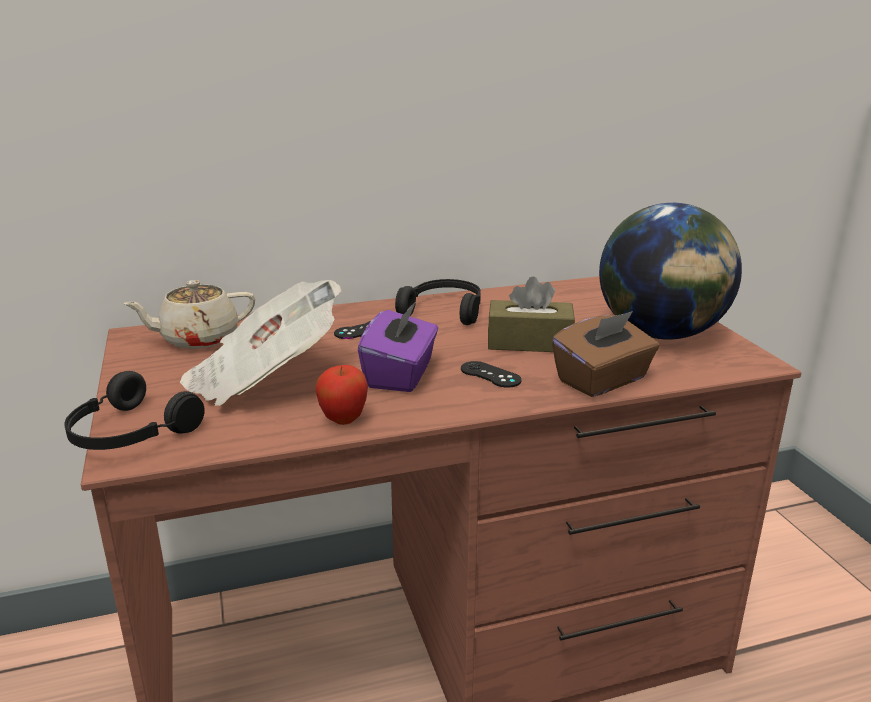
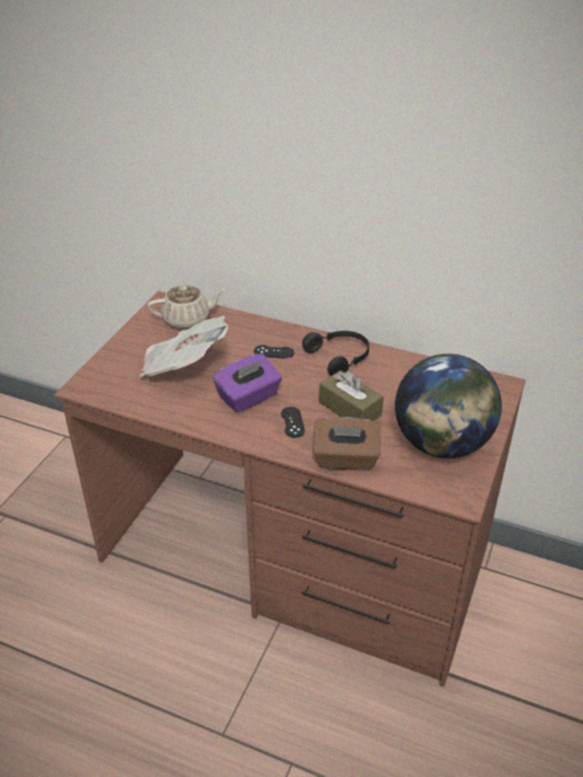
camera: 40 degrees right, 15 degrees up
(129, 434) = (95, 374): black headphones -> none
(198, 339) = (187, 319): beige teapot -> beige teapot turned 150 degrees clockwise
(343, 420) = (185, 414): apple -> none

